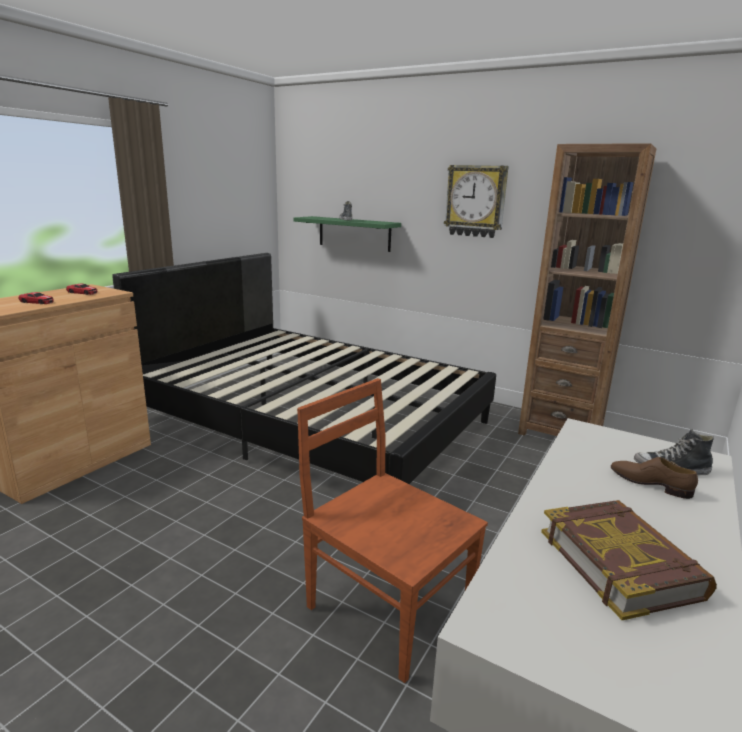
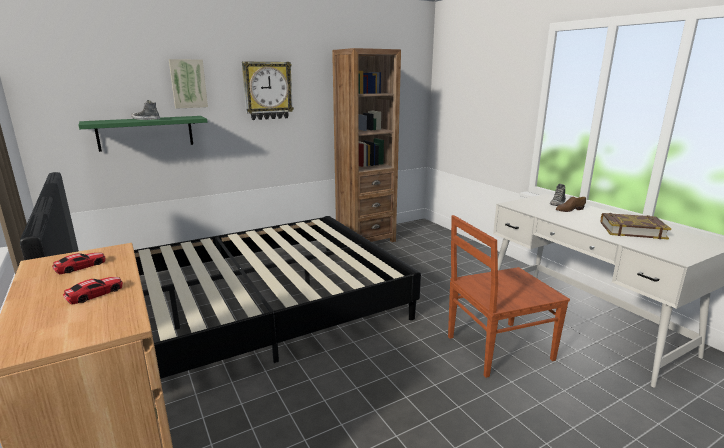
camera: 60 degrees left, 0 degrees up
(395, 188) = (188, 83): none -> picture

